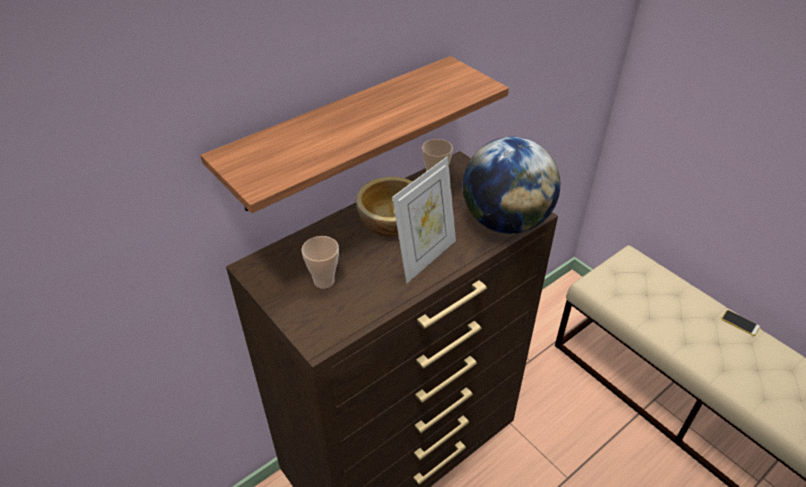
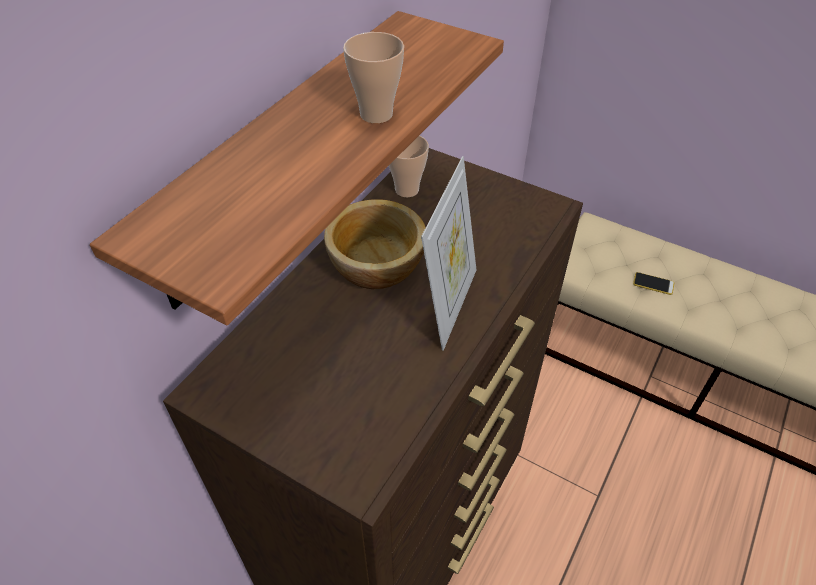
camera: 20 degrees left, 5 degrees up
(324, 281) = (325, 381): cup -> cup (376, 114)
(505, 221) = (524, 227): globe -> none
(740, 323) = (731, 271): phone -> phone (653, 284)

